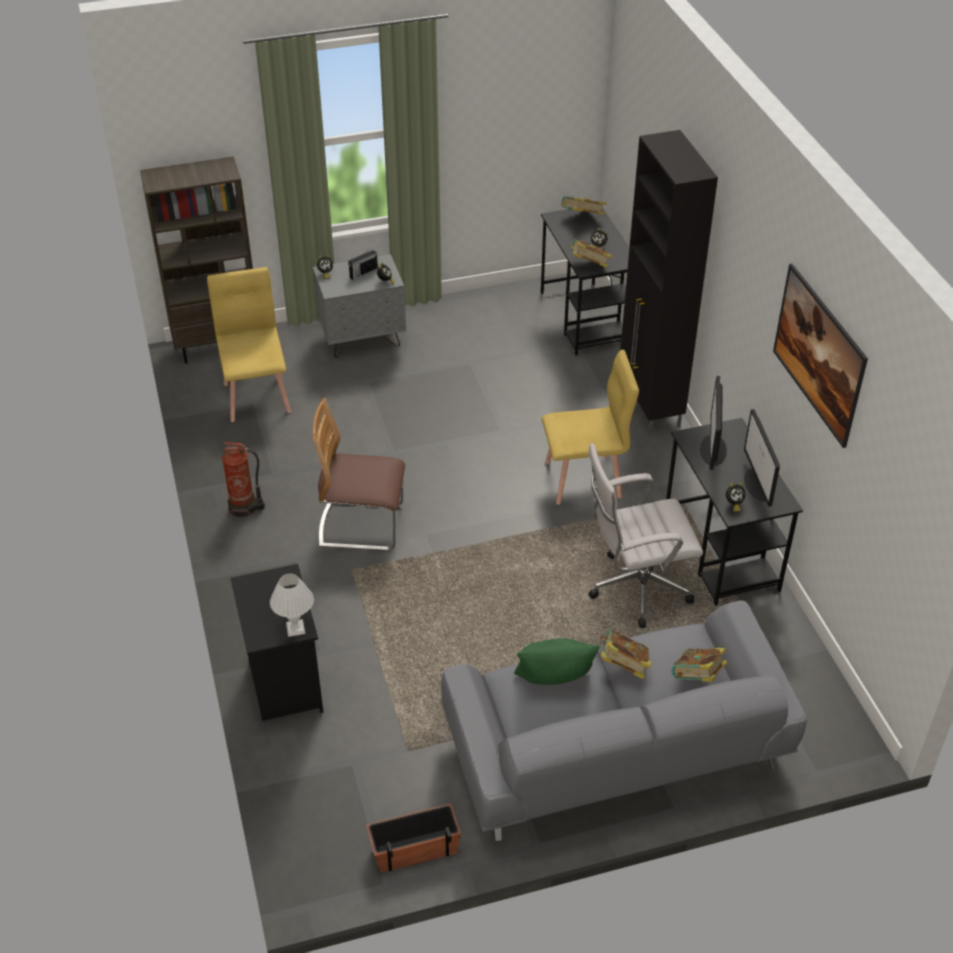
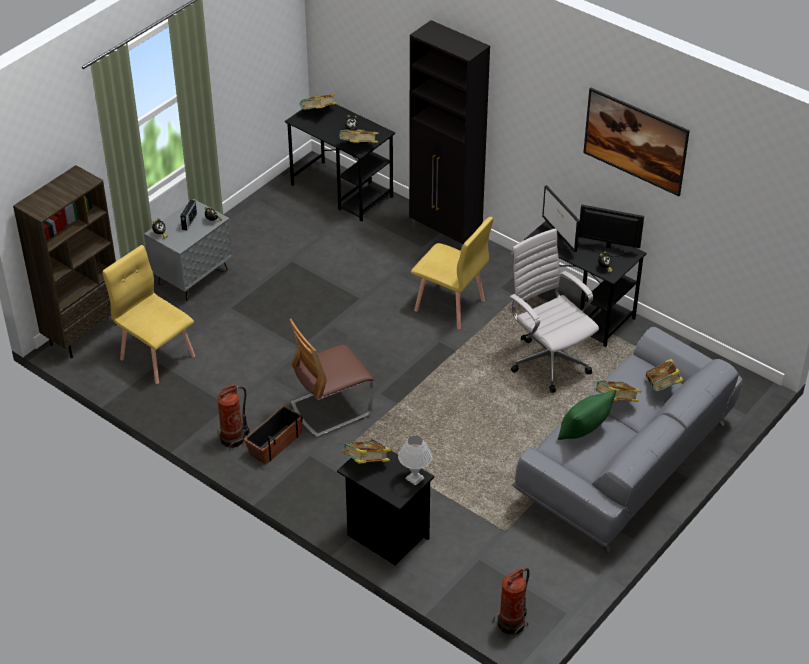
camera: 35 degrees left, 0 degrees up
(265, 586) = (366, 463): none -> book
(315, 858) = (512, 623): none -> fire extinguisher
(414, 849) = (566, 584): planter -> planter (275, 444)
(584, 479) = (450, 306): yellow chair -> yellow chair turned 75 degrees clockwise
(634, 589) = (548, 361): white office chair -> white office chair turned 105 degrees clockwise
(758, 485) = (607, 249): monitor -> monitor turned 150 degrees clockwise

